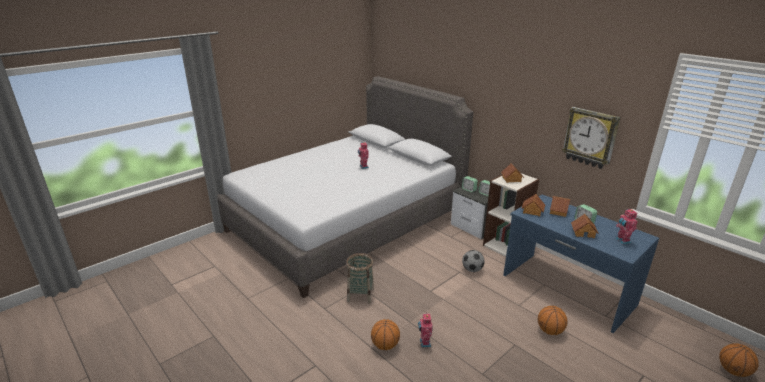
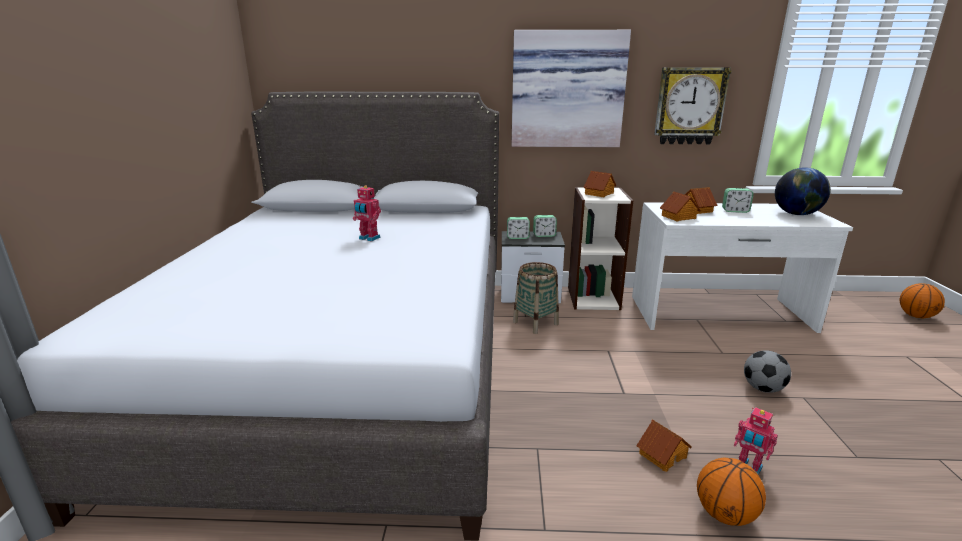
camera: 45 degrees left, 5 degrees down
(360, 295) = (556, 461): basket -> basket (535, 323)
(472, 270) = (615, 340): football -> football (763, 388)
(513, 107) = (567, 90): none -> picture
(550, 331) = (791, 362): basketball -> none
(567, 290) = (720, 314): blue desk -> white desk
(583, 232) = (760, 218): toy house -> toy house (662, 455)
(622, 241) = (796, 214): toy robot -> globe

